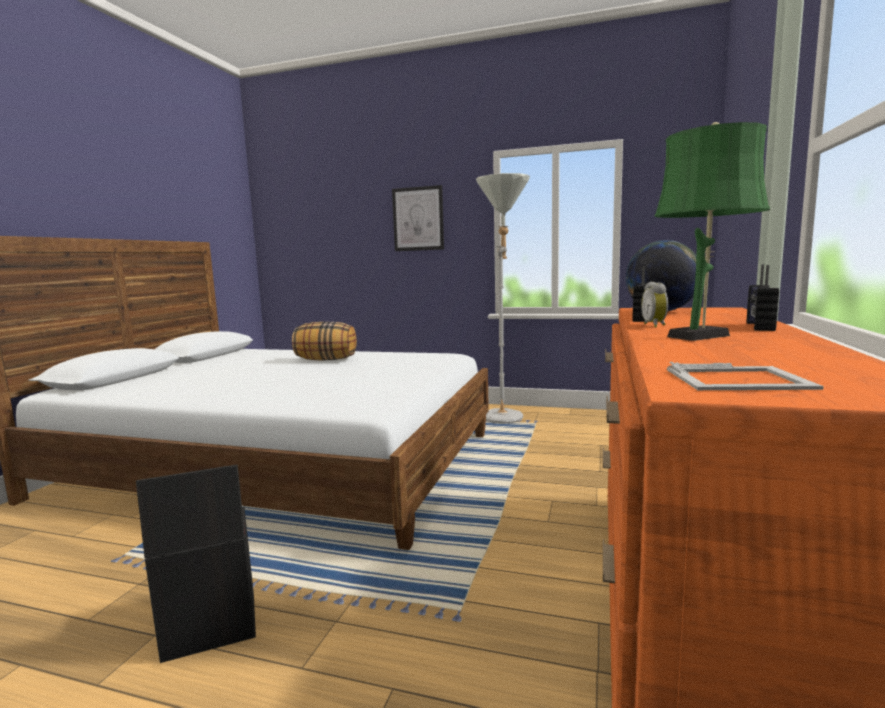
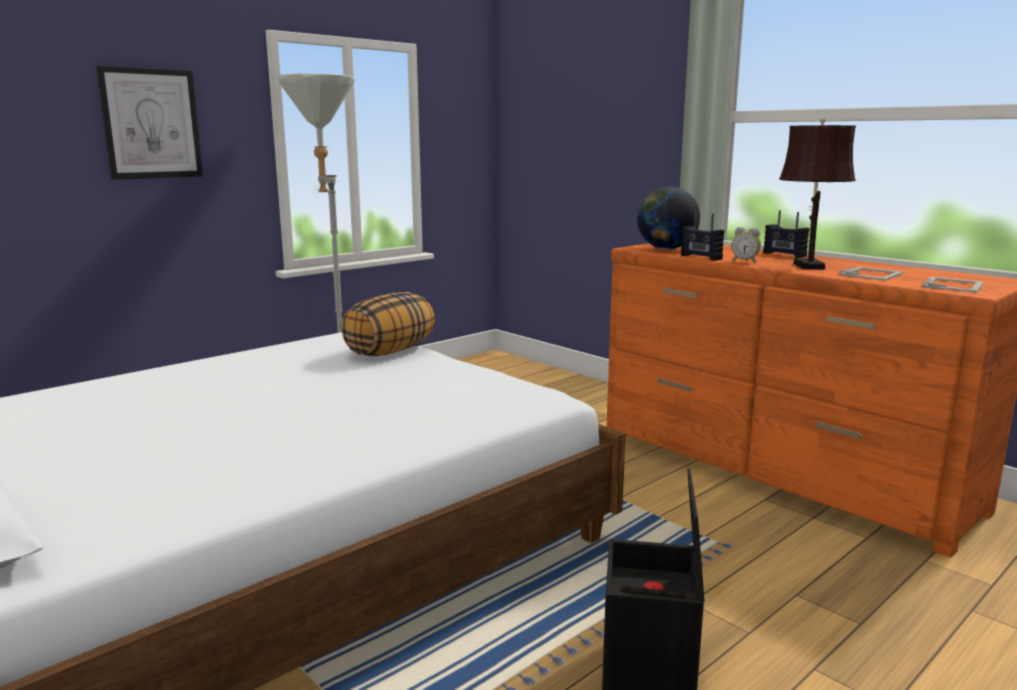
camera: 60 degrees left, 5 degrees up
(326, 360) = (228, 380): pillow -> pillow (390, 351)
(702, 336) = (807, 265): green table lamp -> brown table lamp
(716, 352) = (872, 274): none -> picture frame

